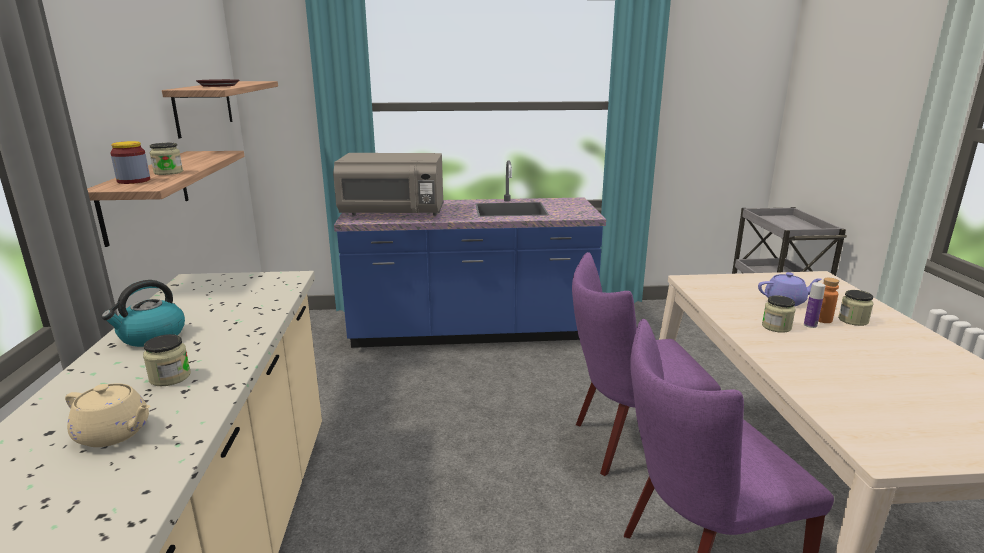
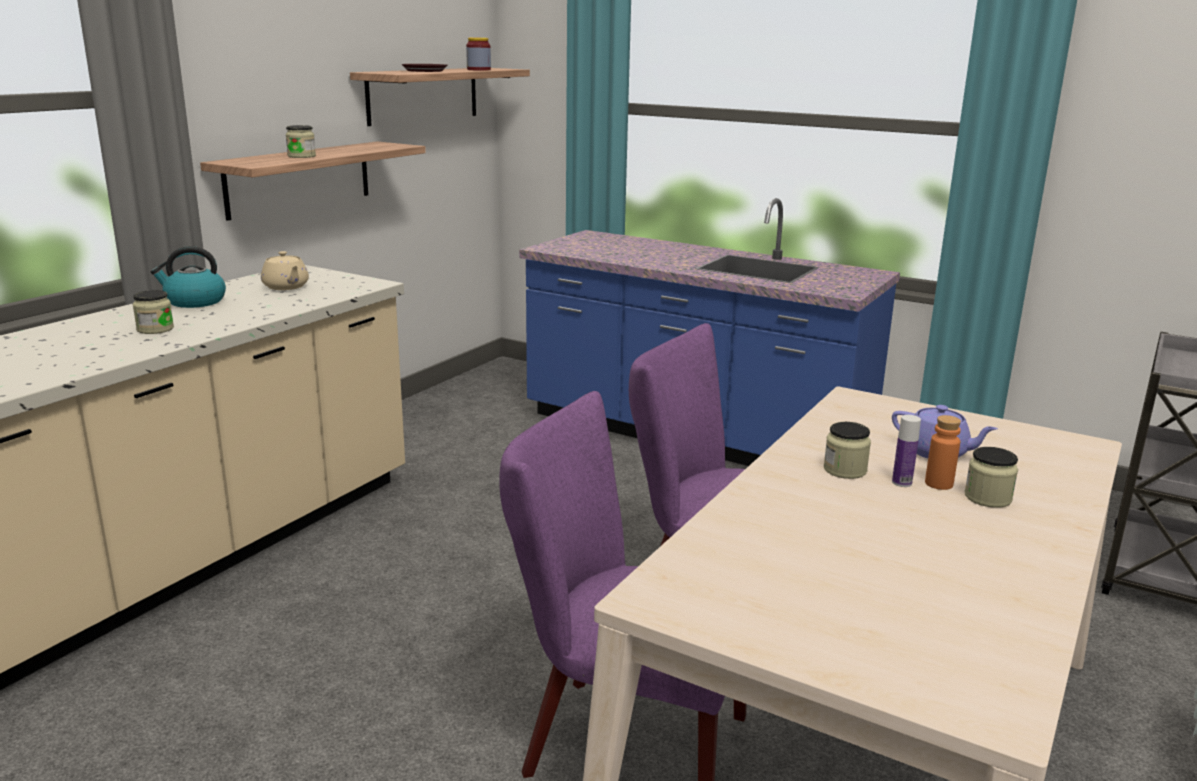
camera: 35 degrees right, 0 degrees up
(114, 433) = (69, 350): beige teapot -> beige teapot (286, 287)
(134, 181) = (257, 159): jar -> jar (478, 70)
(393, 213) = (604, 249): grey microwave -> none

